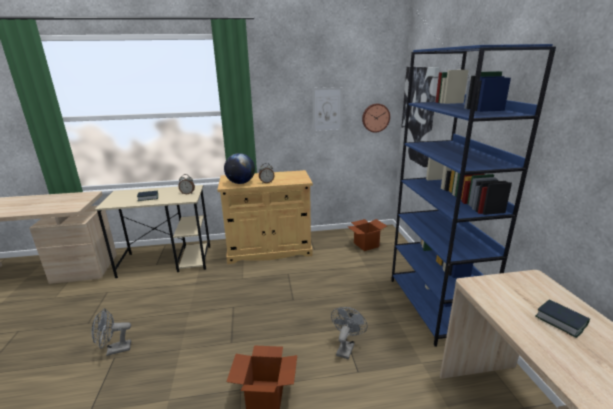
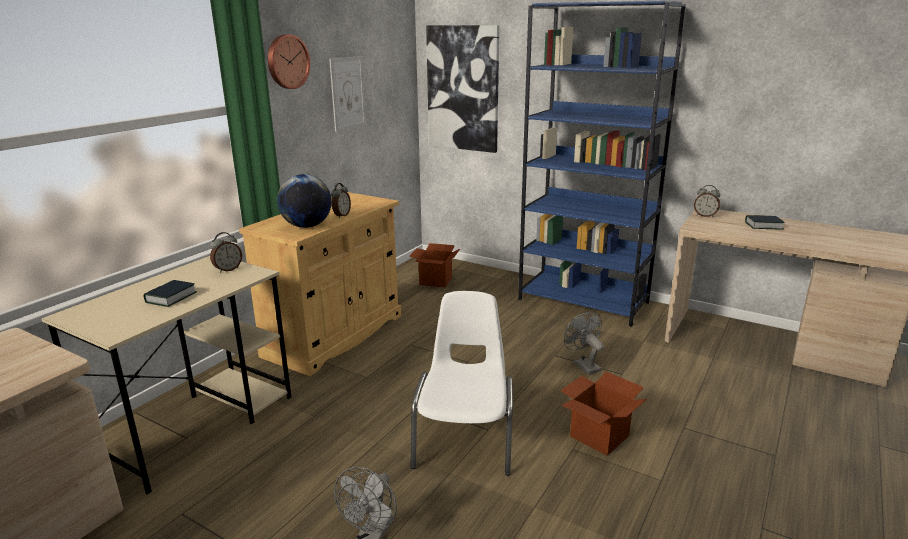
camera: 50 degrees left, 0 degrees up
(215, 338) = (465, 439): none -> white chair
(375, 117) = (396, 100): wall clock -> wall clock (287, 61)
(517, 280) = (705, 216): none -> alarm clock

